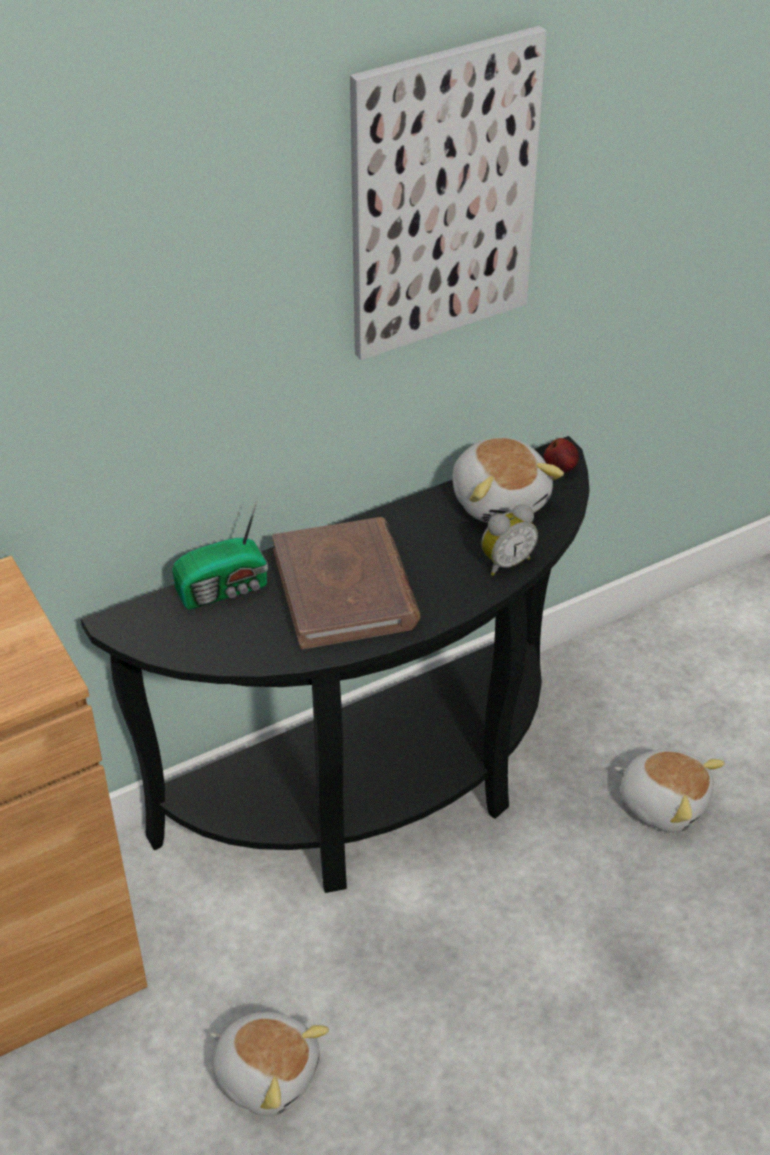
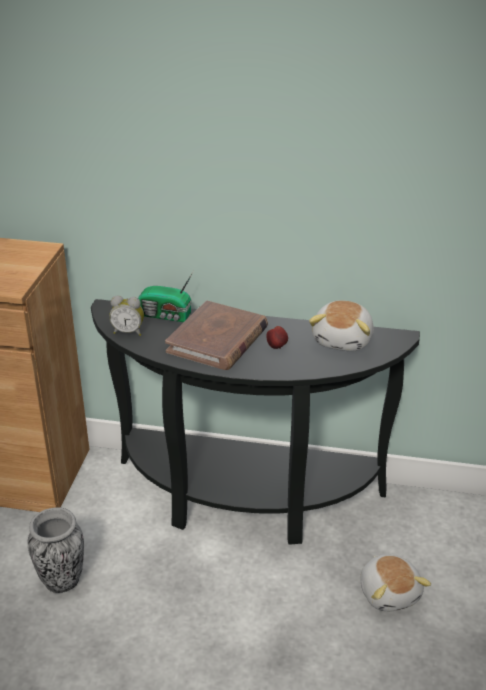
camera: 40 degrees right, 10 degrees down
(267, 1073) = (62, 581): plush toy -> vase
(442, 197) = (336, 130): picture -> none
(505, 562) = (309, 366): alarm clock -> alarm clock (128, 332)
(560, 469) = (394, 342): apple -> apple (277, 347)

